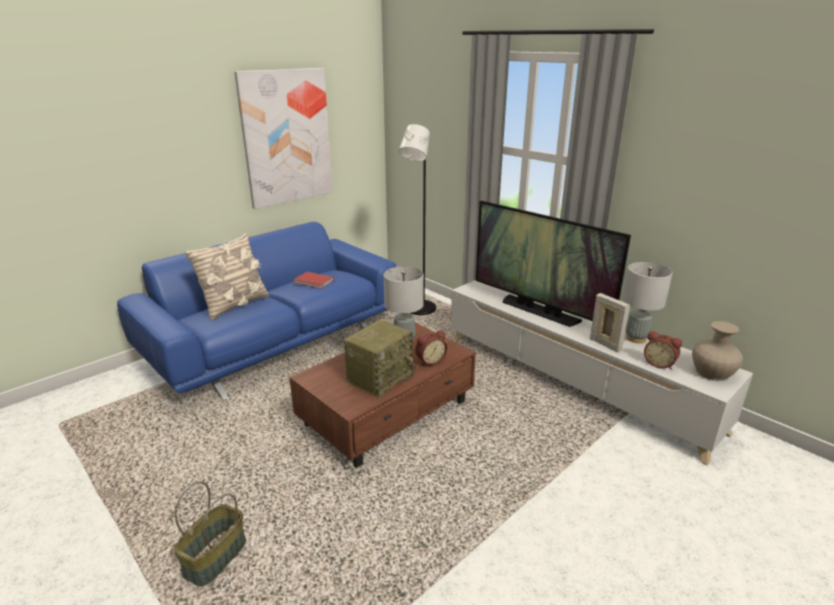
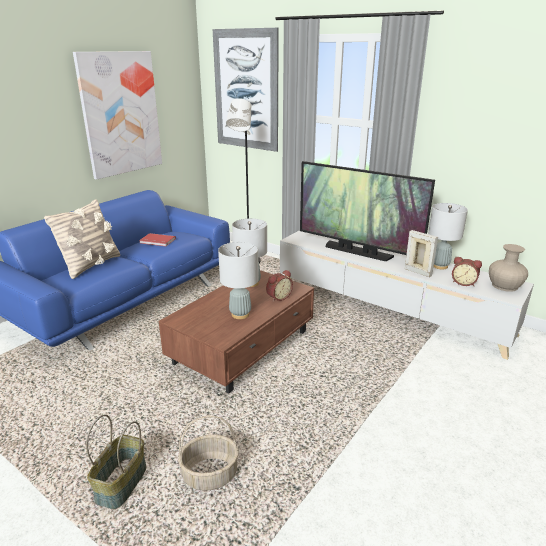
camera: 10 degrees left, 0 degrees up
(310, 562) = (209, 475): none -> basket
(380, 378) = (240, 314): radio -> grey table lamp
(430, 112) = (246, 90): none -> picture

